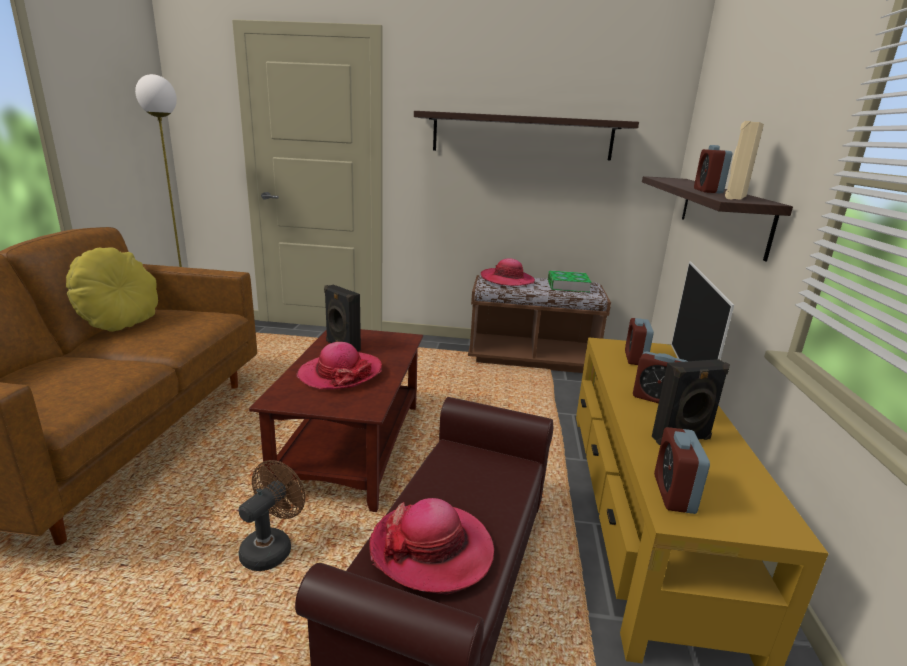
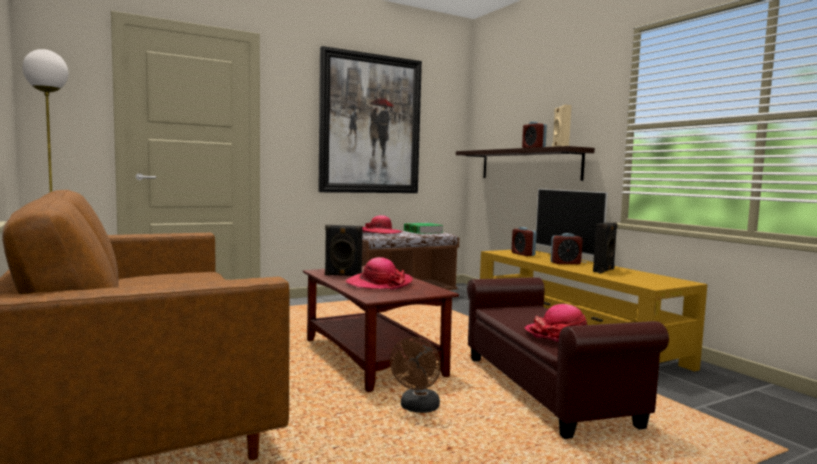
camera: 35 degrees left, 15 degrees down
(121, 325) = (130, 285): yellow pillow -> none
(272, 547) = (418, 408): brown fan -> brown fan turned 150 degrees counterclockwise
(522, 136) = (370, 124): shelf -> picture
(674, 494) = (638, 282): alarm clock -> none

